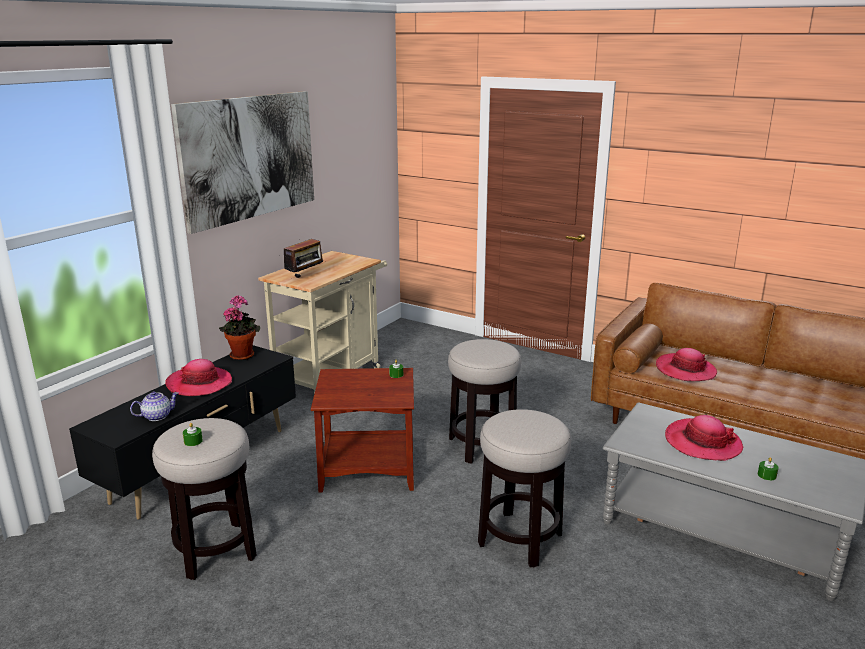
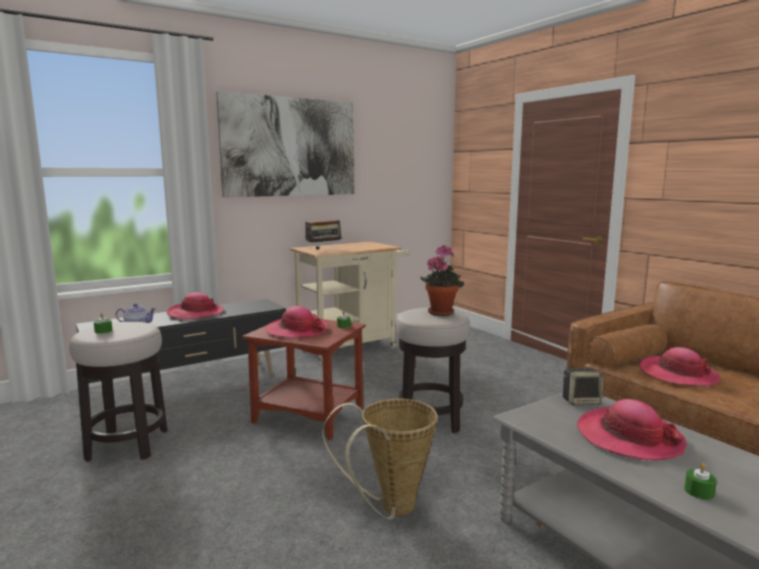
camera: 25 degrees right, 10 degrees down
(242, 354) = (251, 302): potted plant -> potted plant (441, 312)
(357, 390) = (297, 330): none -> hat
(519, 539) = (390, 509): stool -> basket
(650, 417) = (581, 401): none -> speaker

